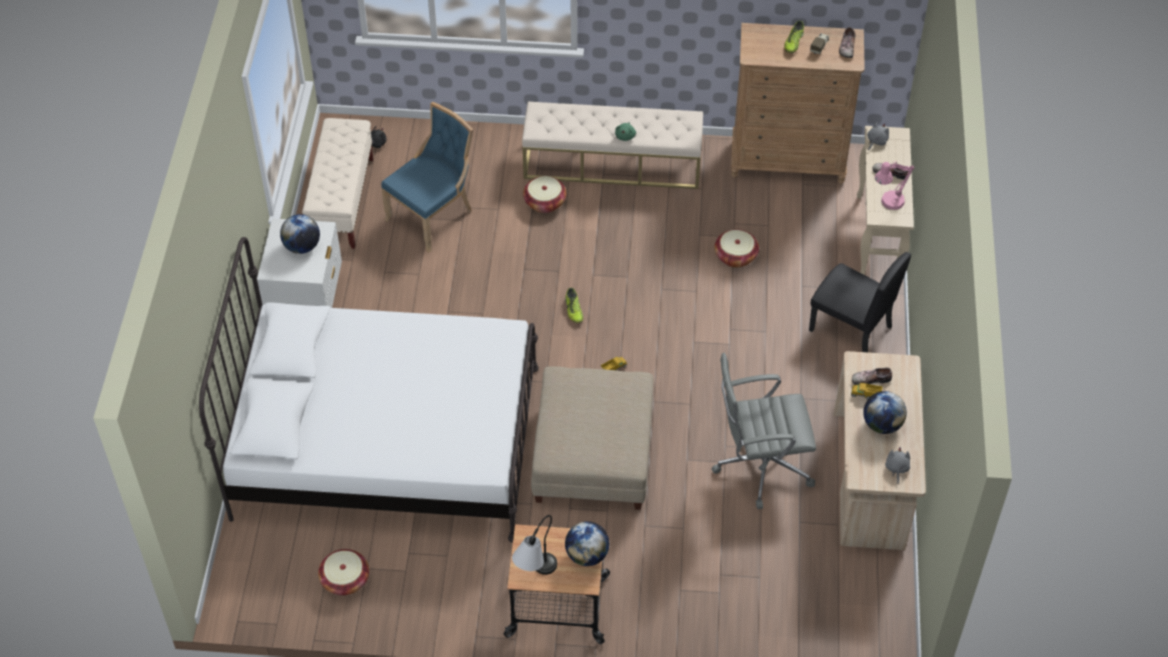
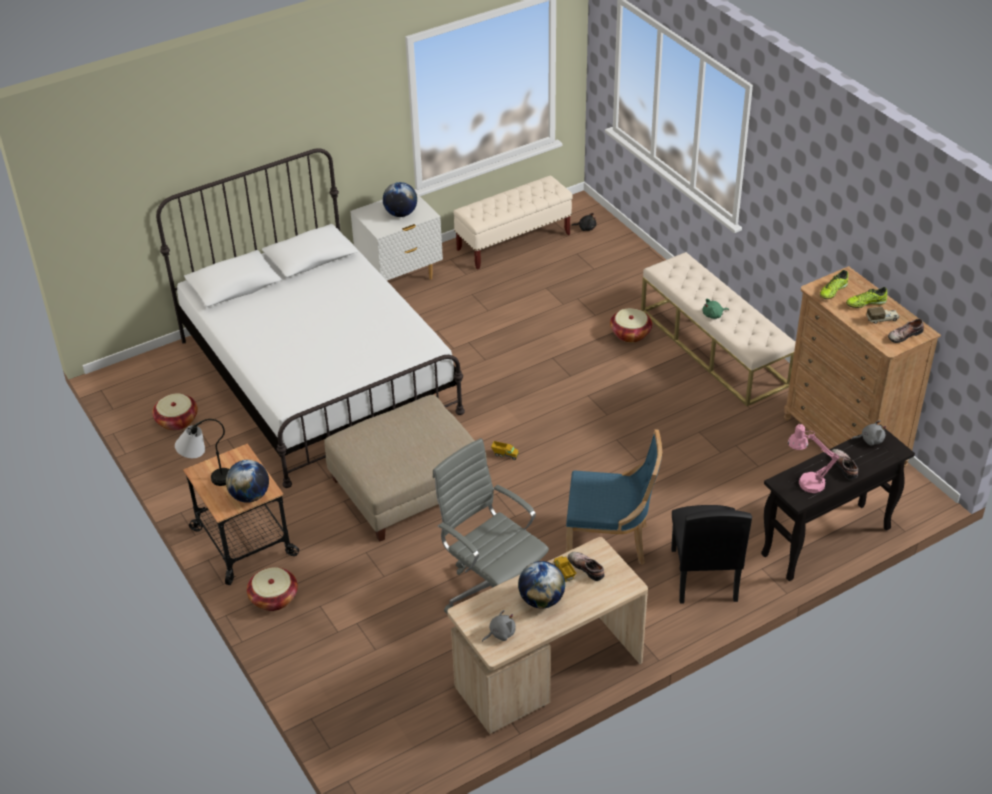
camera: 55 degrees right, 10 degrees down
(433, 215) = (551, 288): blue chair -> blue chair (610, 542)
(573, 310) = (540, 403): shoe -> shoe (832, 291)
(735, 256) = (701, 464): basket -> basket (274, 598)
(877, 240) = (825, 542): beige console table -> black console table

